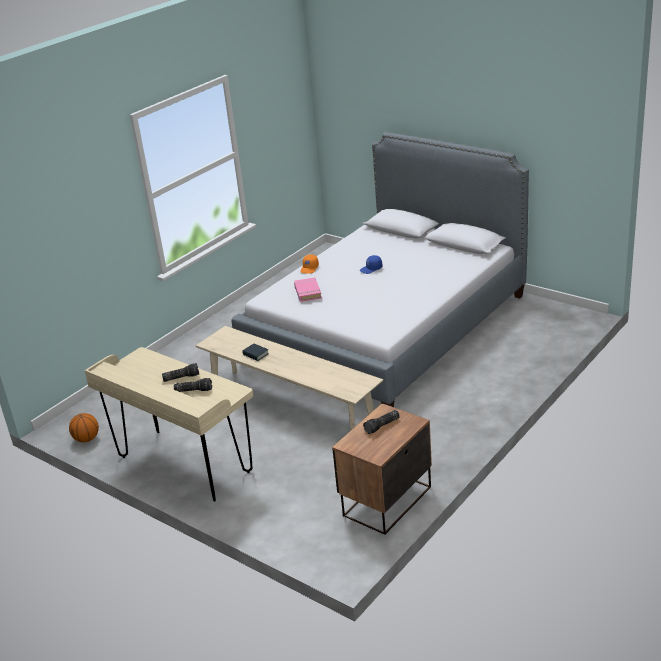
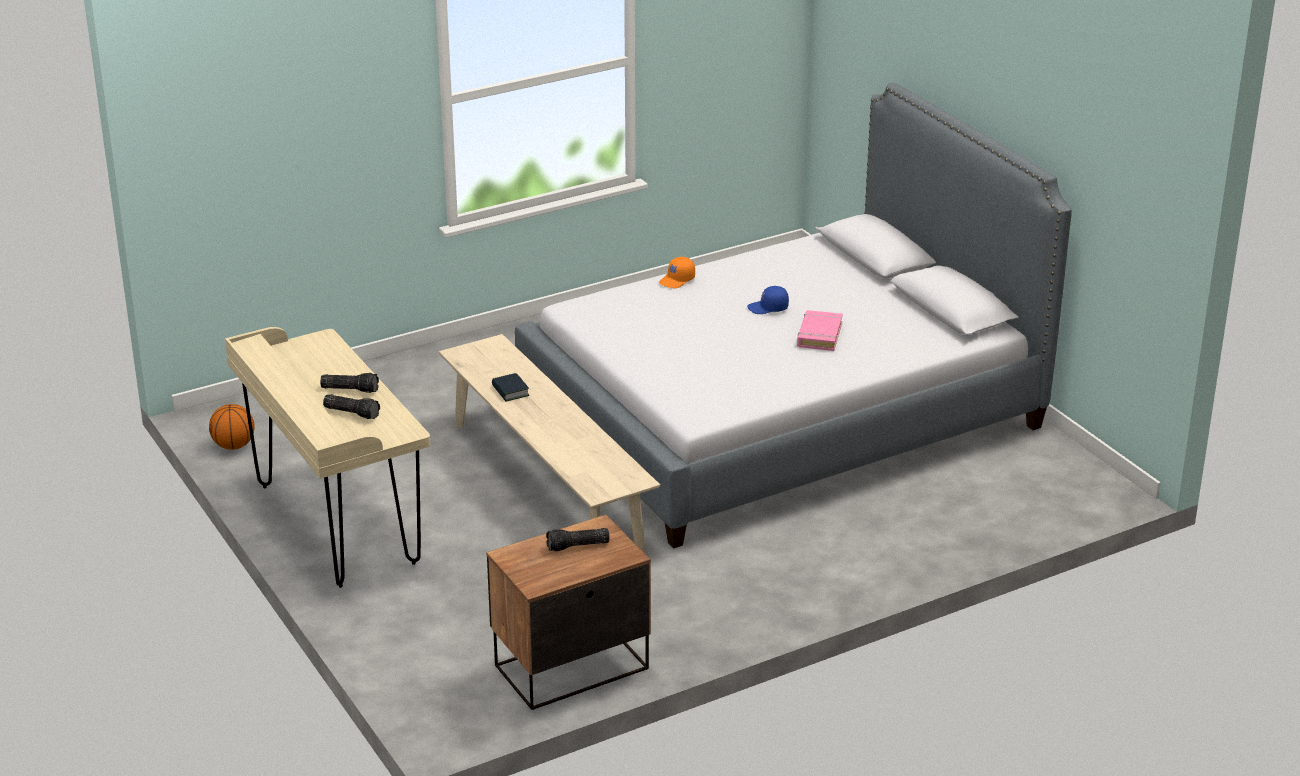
camera: 20 degrees right, 0 degrees up
(307, 292) = (641, 317): pink book -> pink book (819, 335)

